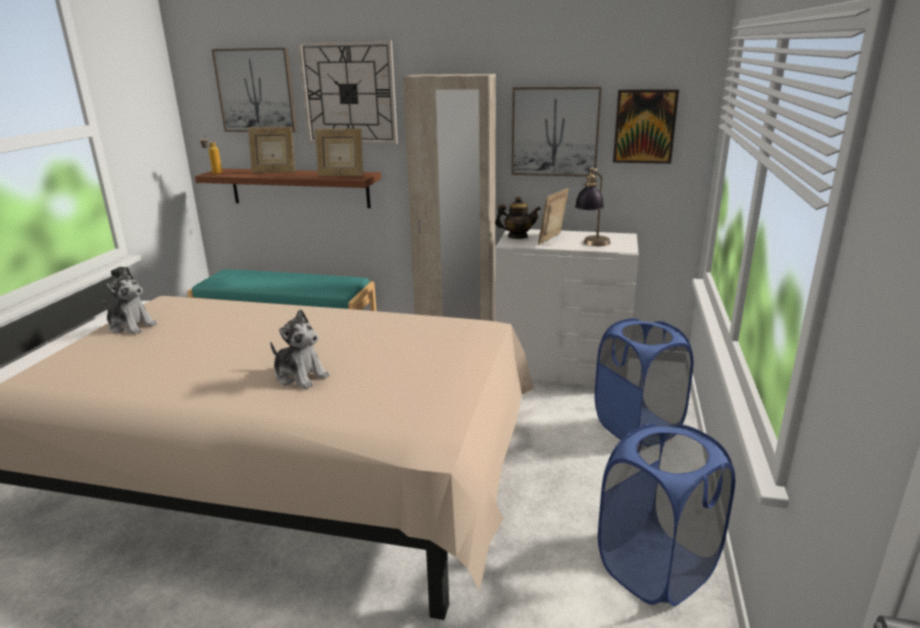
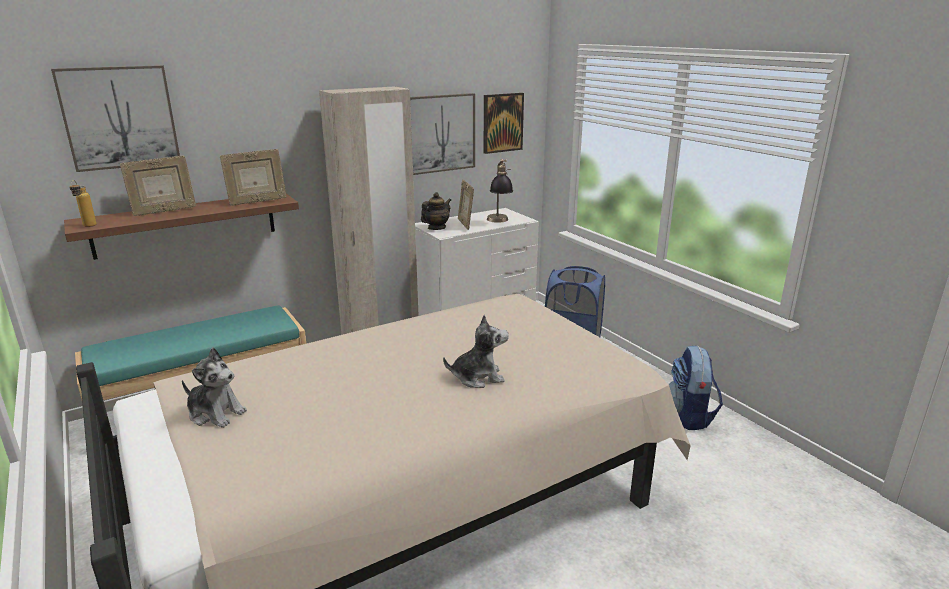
camera: 45 degrees left, 0 degrees up
(131, 326) = (216, 413): plush toy -> plush toy turned 45 degrees clockwise
(349, 93) = (244, 113): wall clock -> none
(656, 569) = (689, 416): blue laundry basket -> backpack

